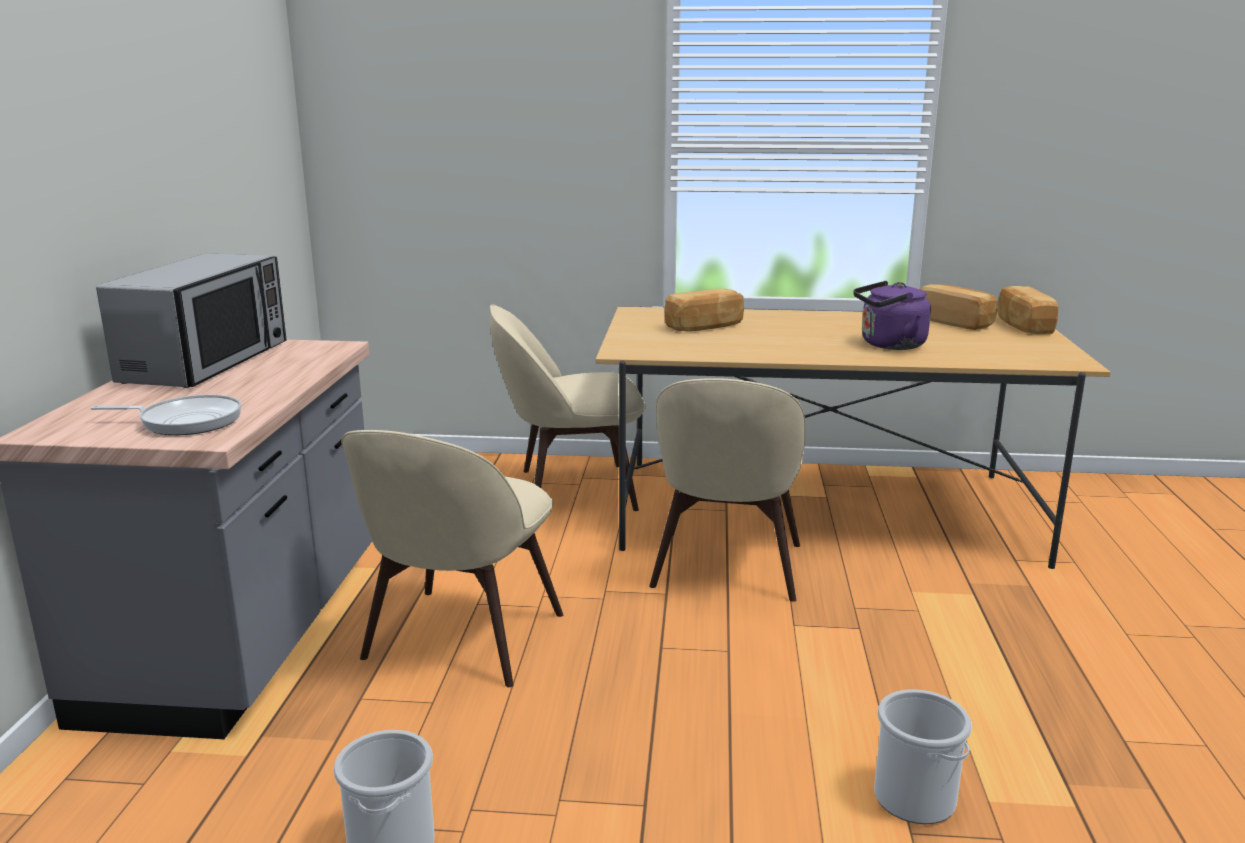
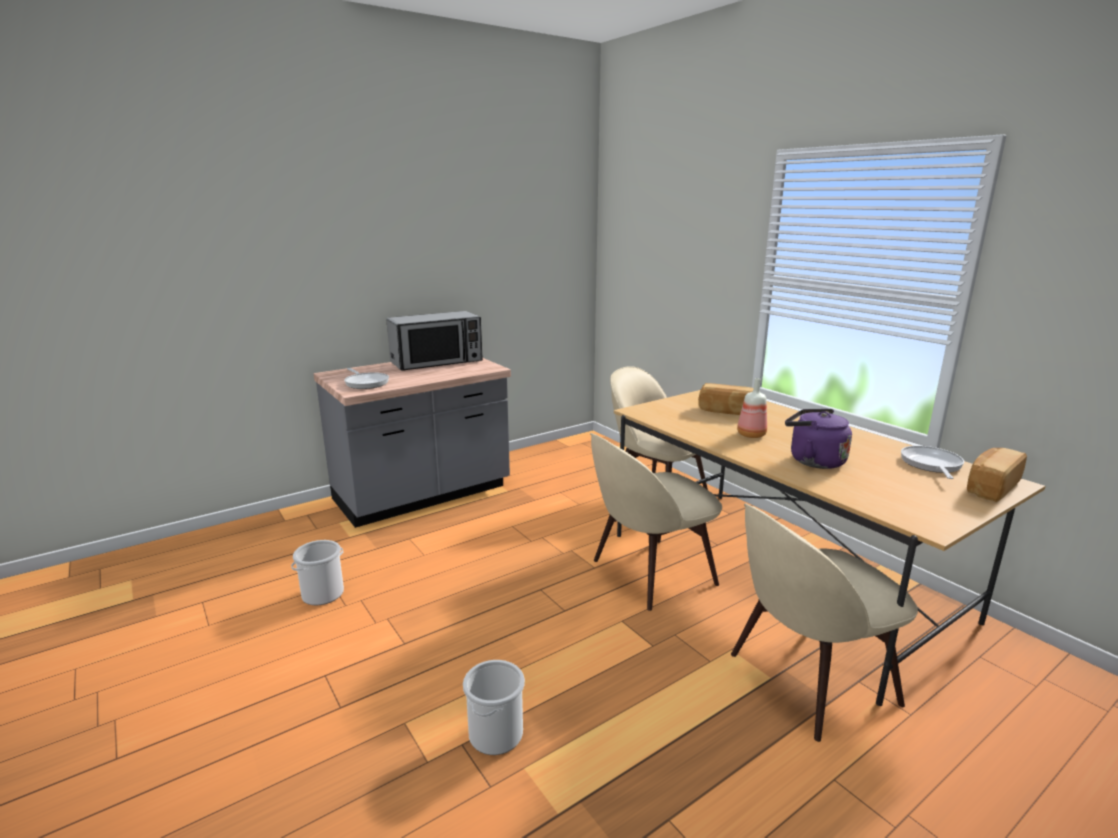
camera: 50 degrees right, 0 degrees up
(460, 640) = (477, 537): beige chair -> beige chair (807, 680)
(788, 341) = (751, 435): none -> bottle
(955, 322) = (931, 464): bread -> frying pan

